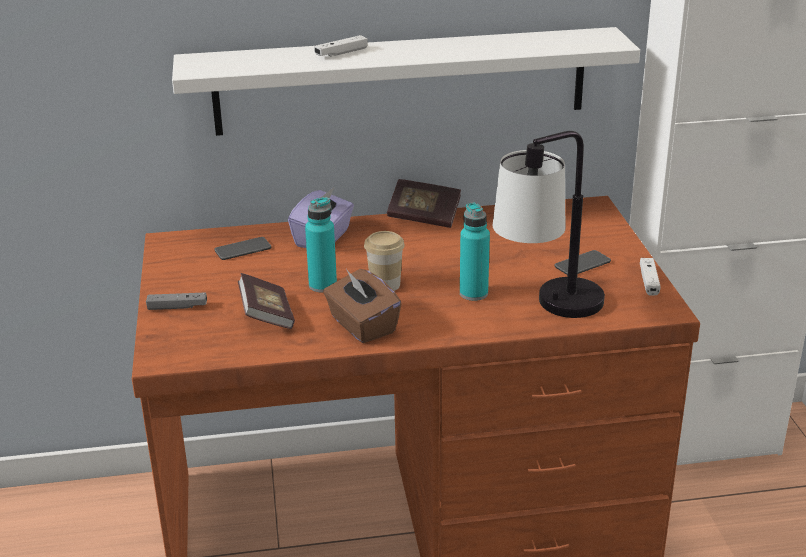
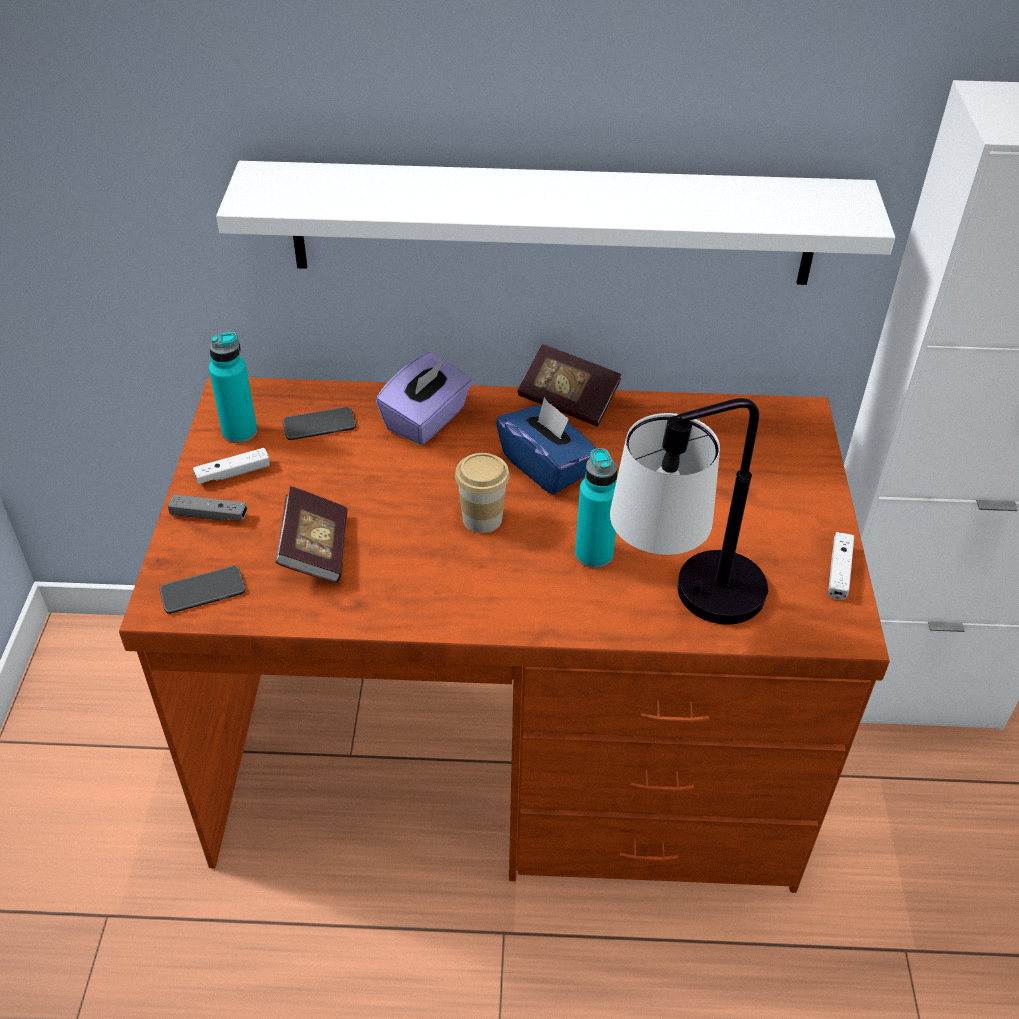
camera: 10 degrees right, 15 degrees up
(322, 285) = (401, 506): turquoise bottle -> turquoise bottle (240, 432)
(341, 53) = (462, 189): white game controller -> white game controller (233, 473)
(362, 325) = (431, 589): brown tissue box -> none
(421, 252) = (546, 466): none -> blue tissue box
(582, 264) = (756, 523): phone -> phone (203, 591)

